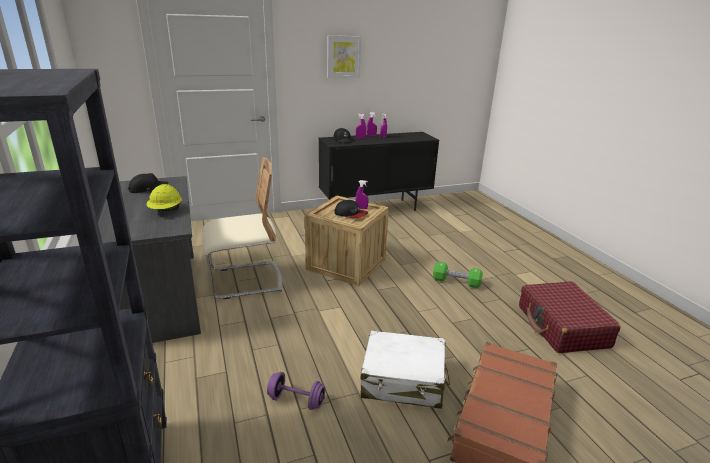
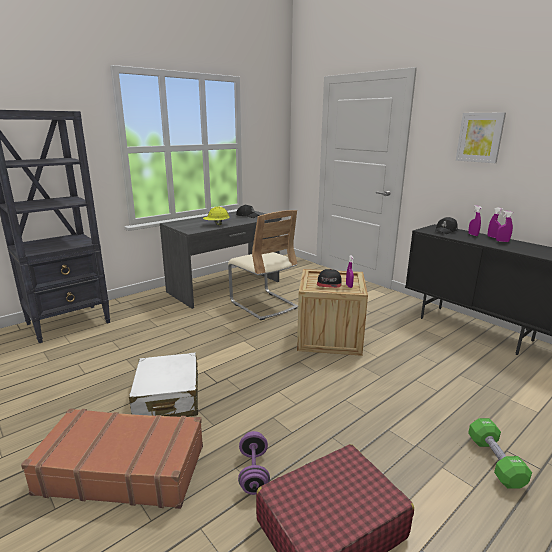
camera: 70 degrees right, 5 degrees down
(296, 400) = (134, 356): purple dumbbell -> purple dumbbell (253, 472)
(456, 282) = (363, 410): green dumbbell -> green dumbbell (495, 461)

